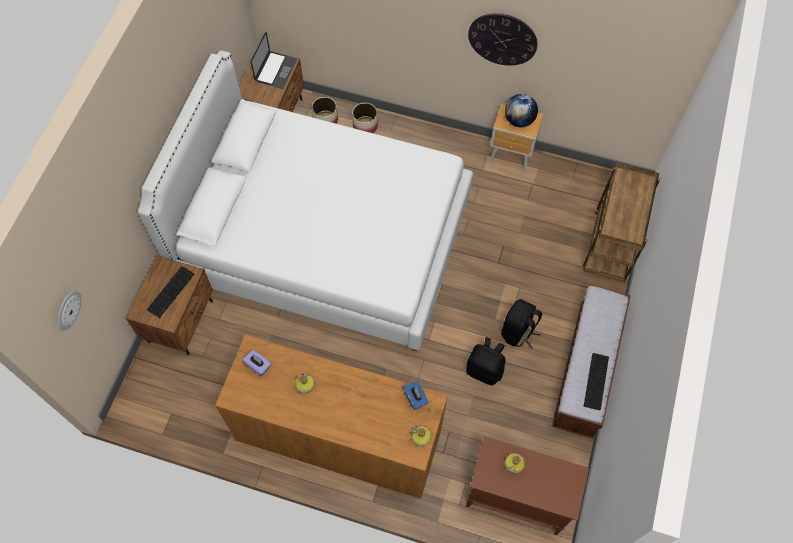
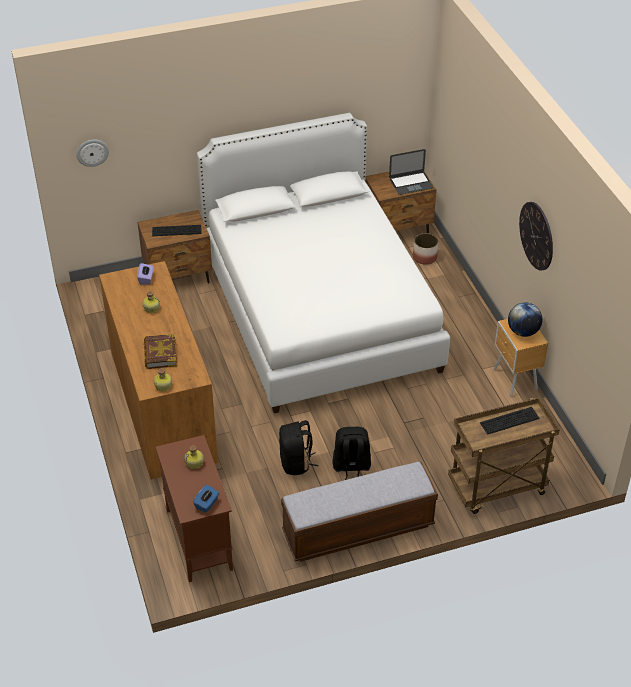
camera: 55 degrees right, 20 degrees down
(365, 125) = (445, 281): planter -> none
(375, 416) = (160, 354): none -> book
(415, 398) = (192, 368): blue tissue box -> blue tissue box (207, 504)
(596, 381) = (330, 505): keyboard -> keyboard (509, 420)

